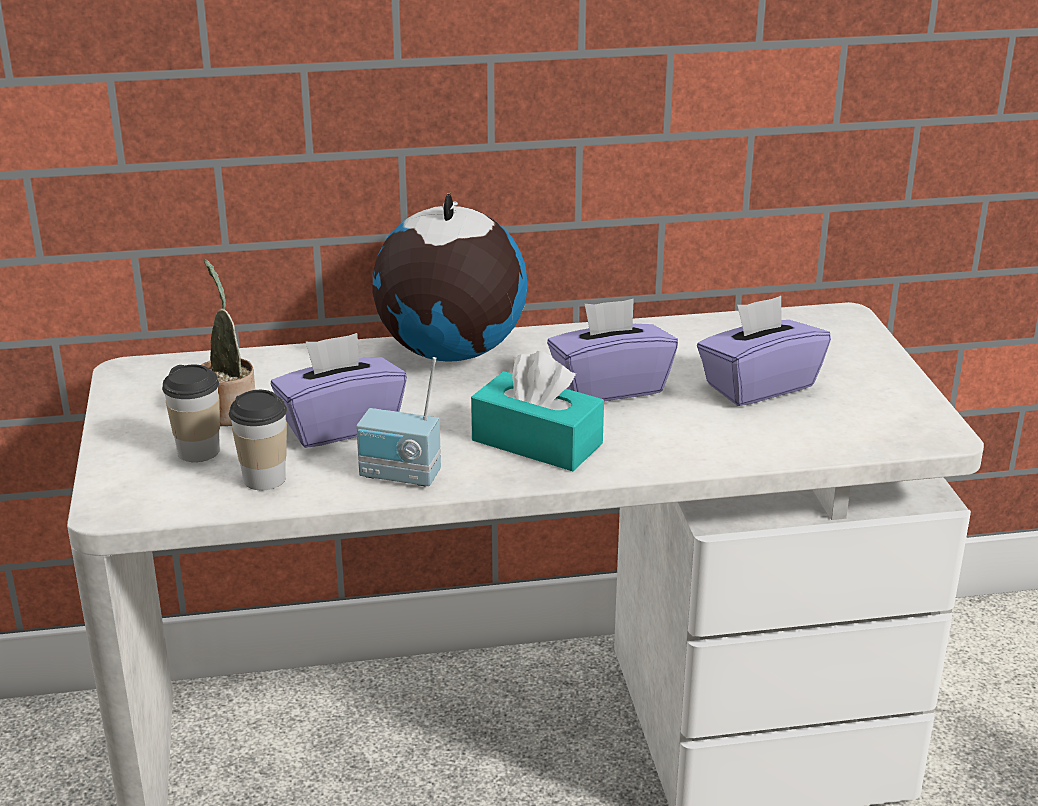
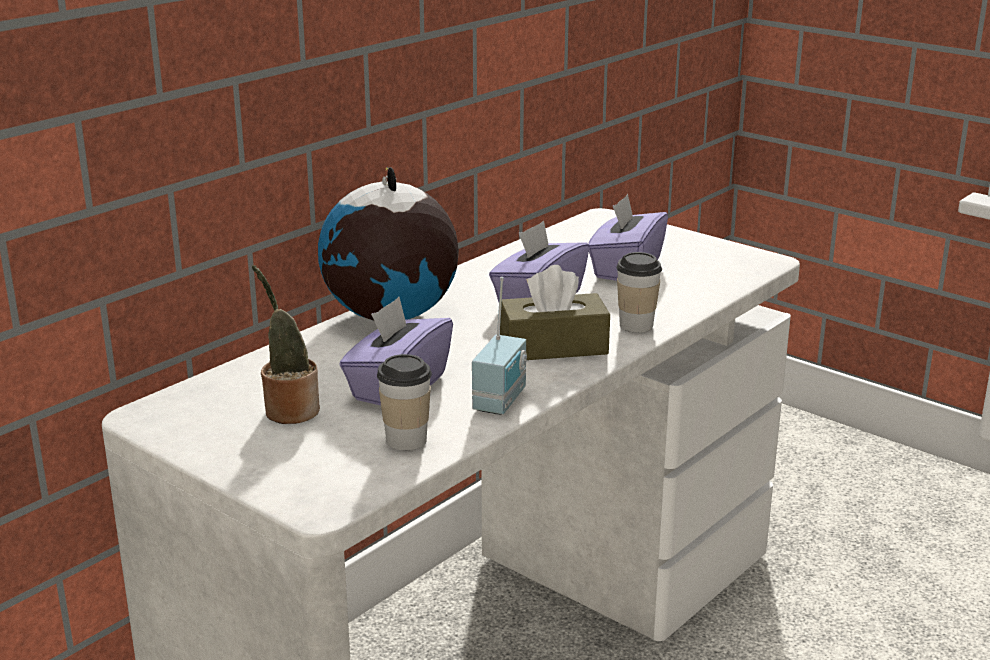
camera: 40 degrees left, 5 degrees down
(198, 451) = (318, 444): cup -> cup (636, 325)
(399, 477) = (502, 400): radio -> radio turned 45 degrees counterclockwise
(537, 442) = (553, 346): turquoise tissue box -> brown tissue box

